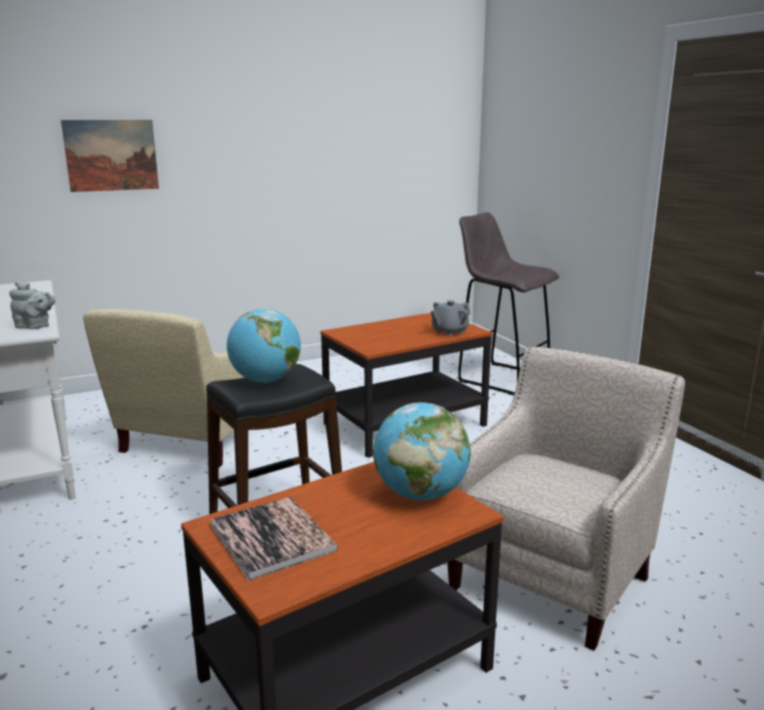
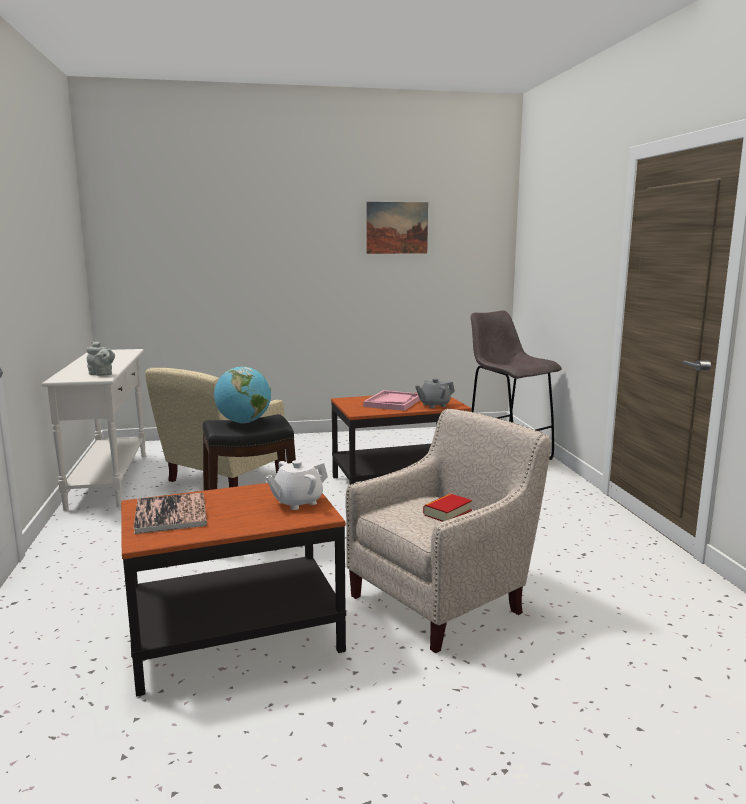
camera: 15 degrees right, 5 degrees down
(111, 155) = (200, 258): picture -> picture (397, 228)
(399, 331) = (393, 402): none -> pink tray
(420, 494) = (297, 502): globe -> white teapot
(571, 477) = (447, 512): none -> book

